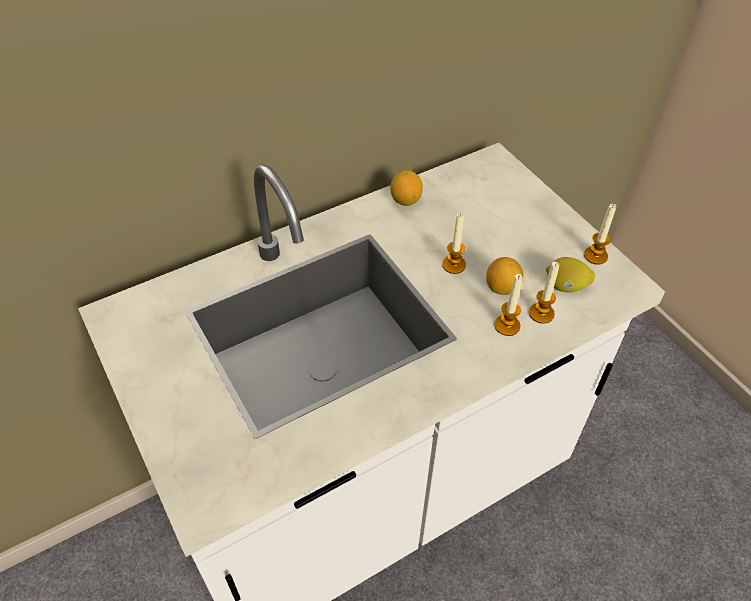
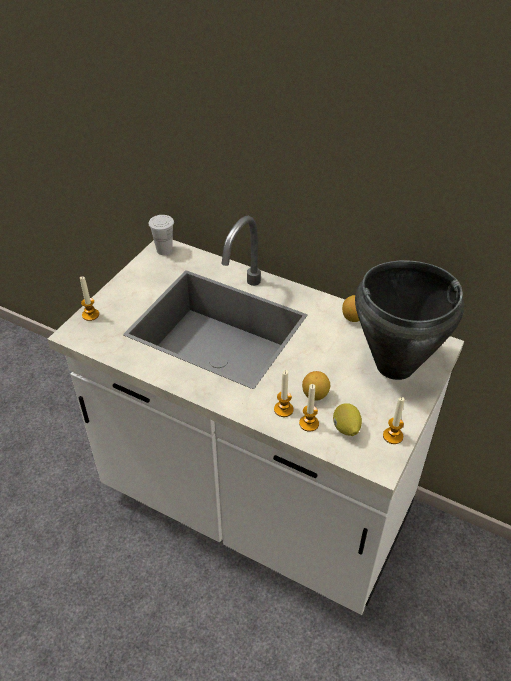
camera: 60 degrees right, 5 degrees down
(119, 316) = (164, 250): none -> white cup
(453, 265) = (315, 363): candle -> candle (90, 315)
(499, 206) = (394, 365): none -> black cooking pot

